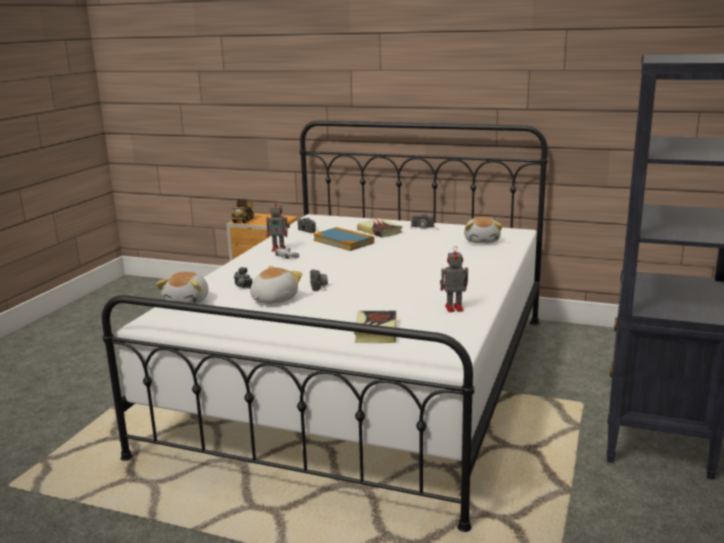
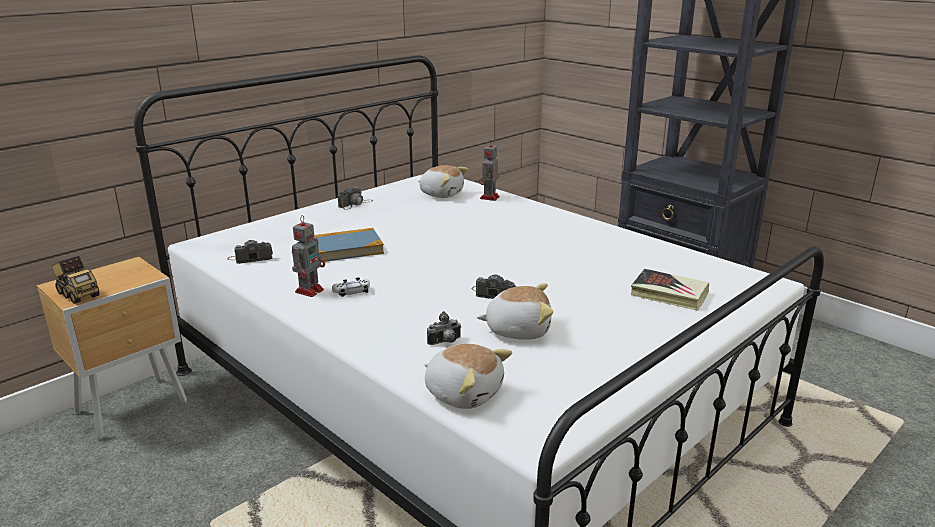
camera: 65 degrees left, 5 degrees up
(273, 299) = (518, 330): plush toy -> plush toy turned 120 degrees clockwise
(379, 231) = (331, 224): book -> none
(453, 308) = (630, 249): toy robot -> toy robot (489, 198)

